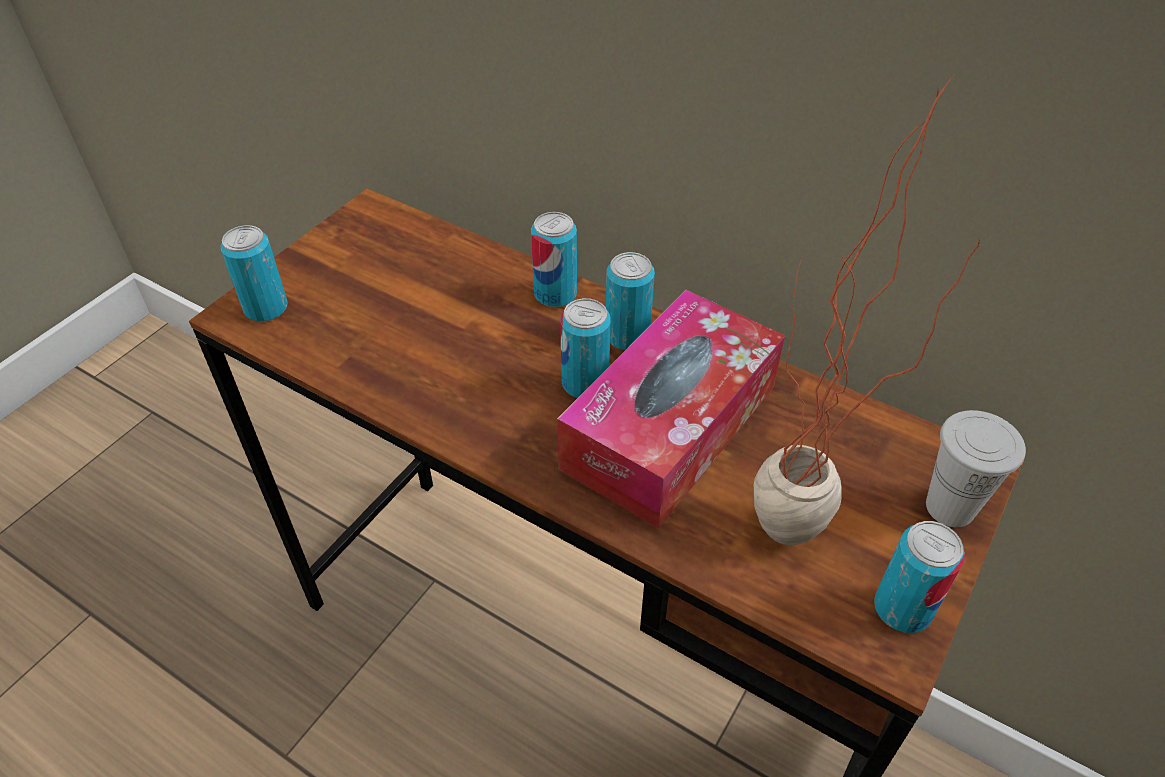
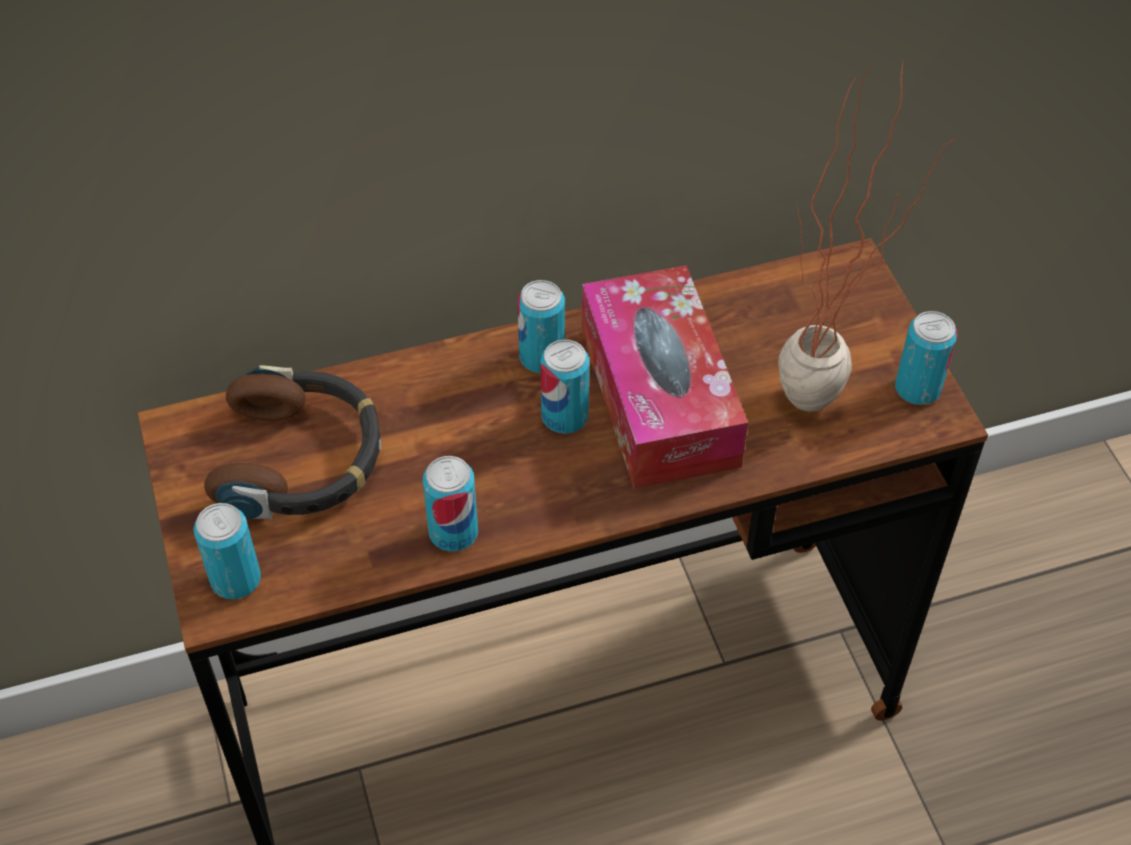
camera: 50 degrees left, 5 degrees up
(400, 275) = (301, 458): none -> headphones
(555, 294) = (444, 370): can -> can (453, 533)
(950, 507) = (870, 304): white cup -> none

